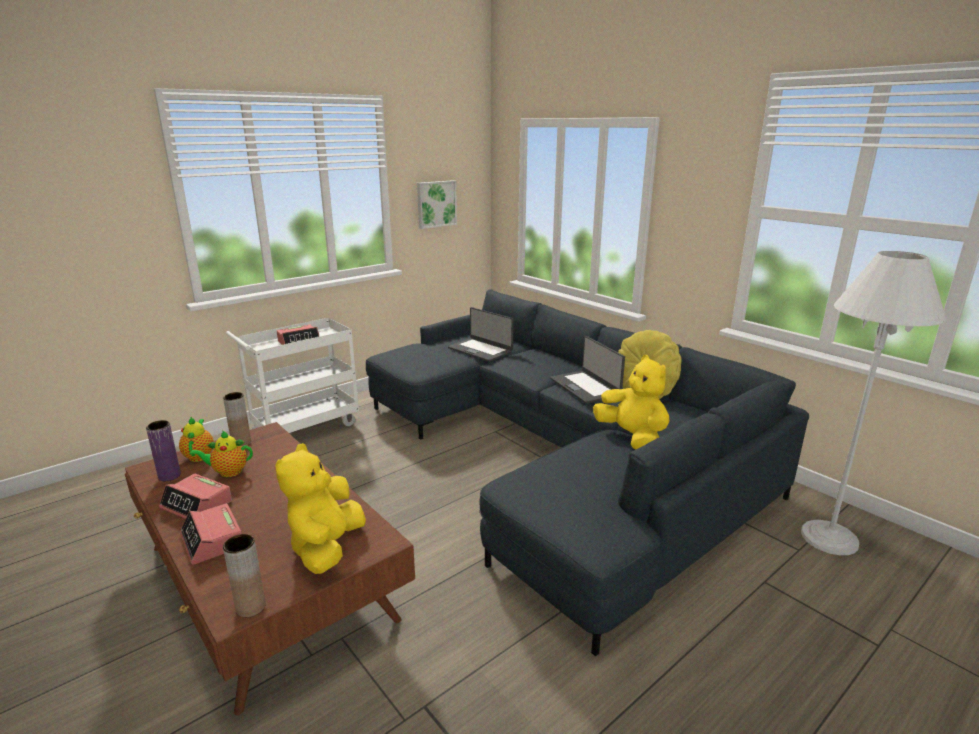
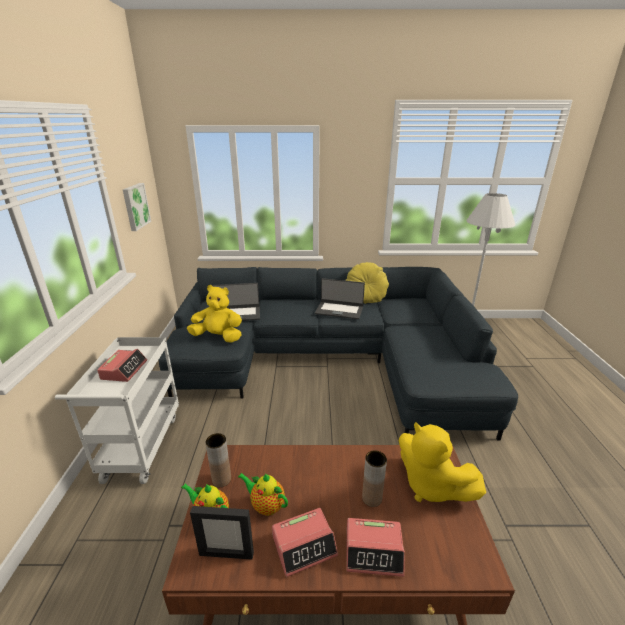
camera: 50 degrees left, 5 degrees up
(169, 476) = (227, 552): purple vase -> picture frame
(228, 472) = (266, 505): teapot -> teapot turned 90 degrees clockwise
(251, 607) = (481, 554): brown vase -> brown vase (372, 498)
(632, 438) = (407, 326): yellow plush toy -> yellow plush toy (218, 337)

